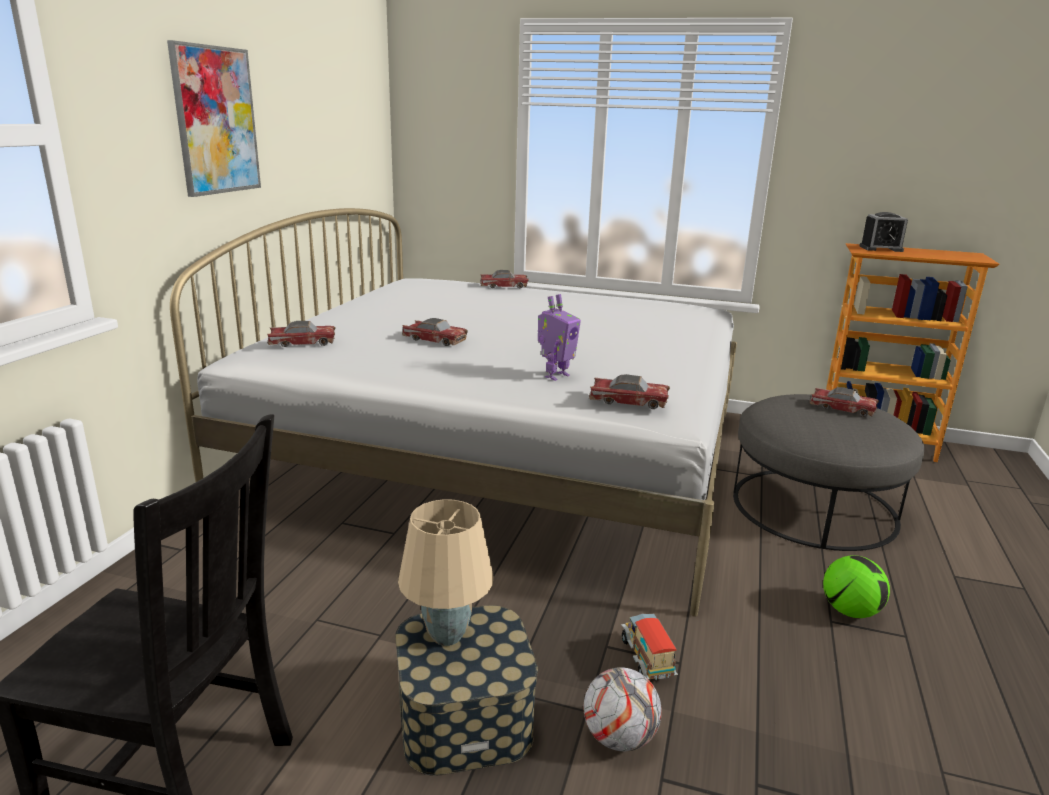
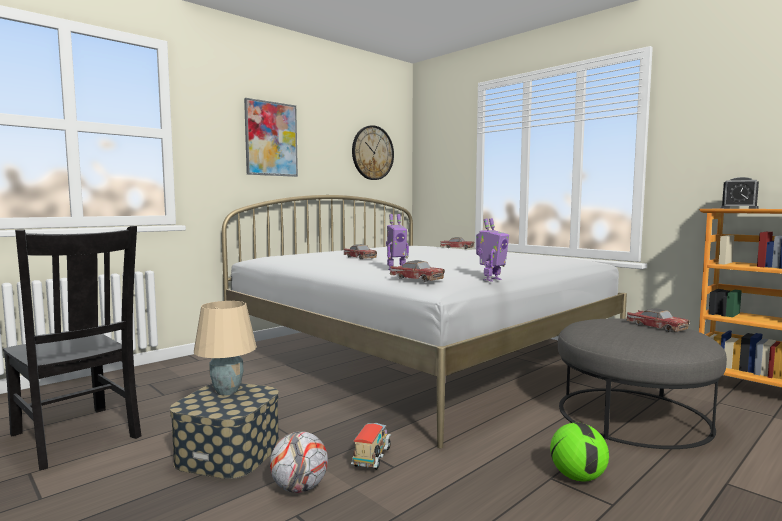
camera: 30 degrees right, 15 degrees down
(302, 342) = (289, 255): toy car -> none
(347, 126) = (372, 153): none -> wall clock
(699, 384) = (491, 280): none -> toy robot

